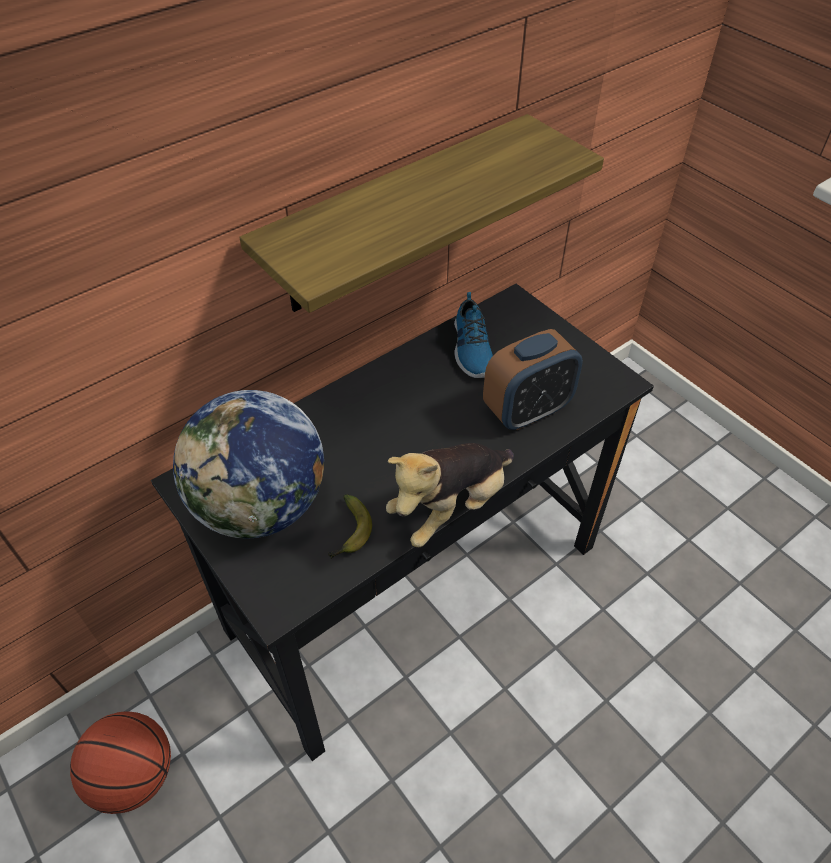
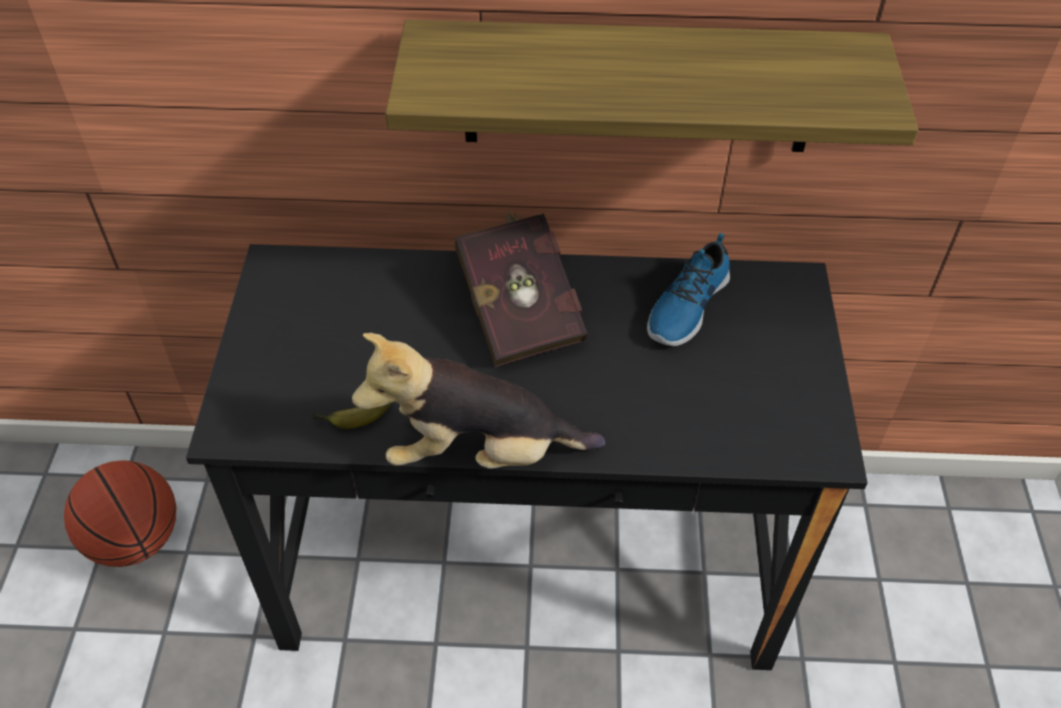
camera: 40 degrees right, 0 degrees up
(261, 506) = (311, 329): globe -> none
(382, 410) = (519, 310): none -> red book
(527, 411) = (674, 410): alarm clock -> none

